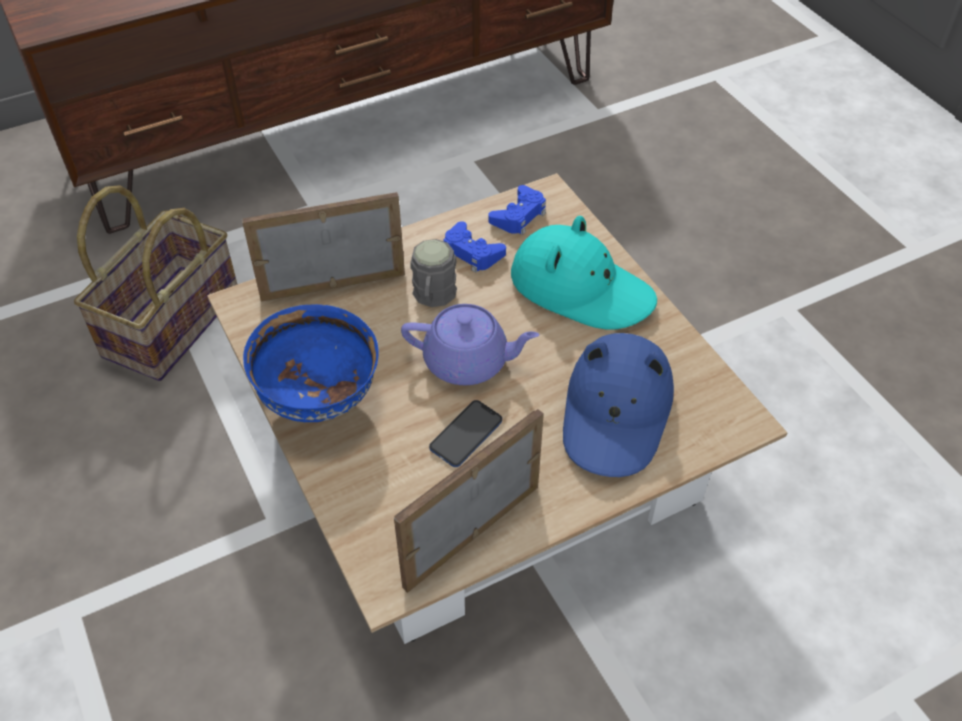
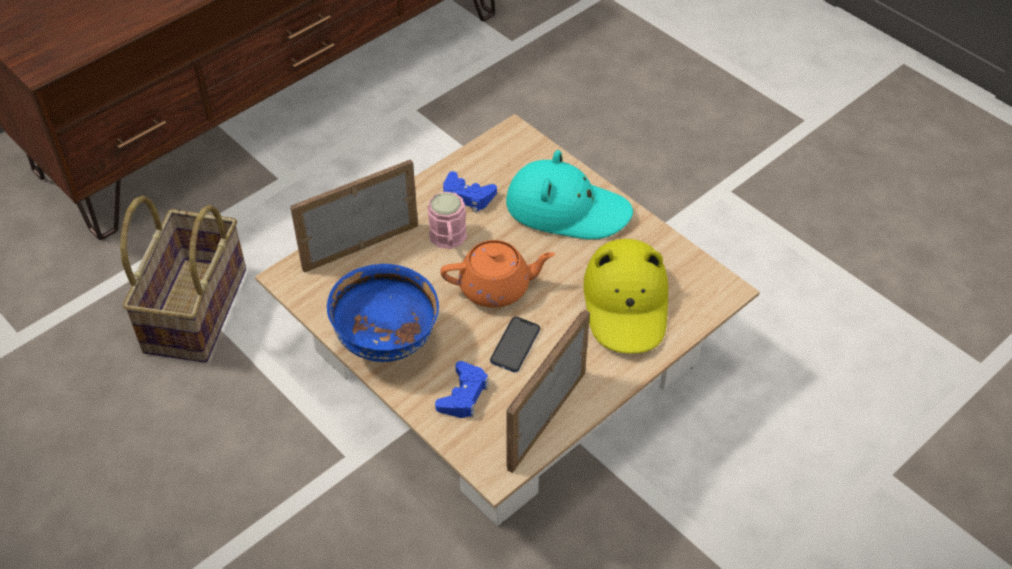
camera: 15 degrees left, 0 degrees up
(433, 297) = (448, 240): grey mug -> pink mug
(468, 362) = (496, 287): purple teapot -> orange teapot
(519, 216) = (495, 157): blue game controller -> blue game controller (463, 395)
(616, 413) = (627, 304): blue hat -> yellow hat

